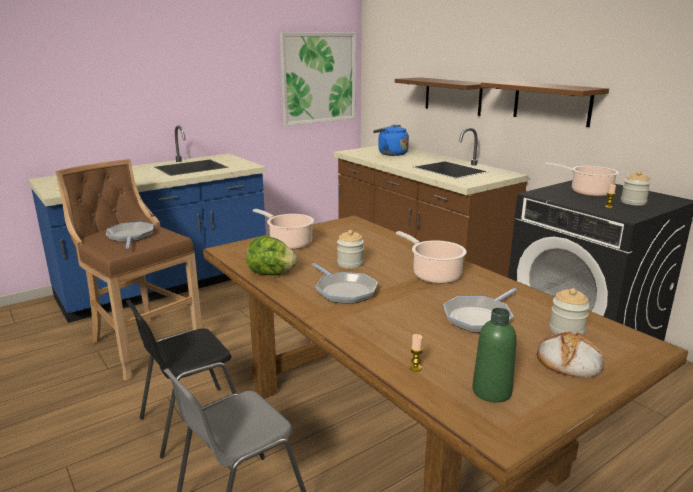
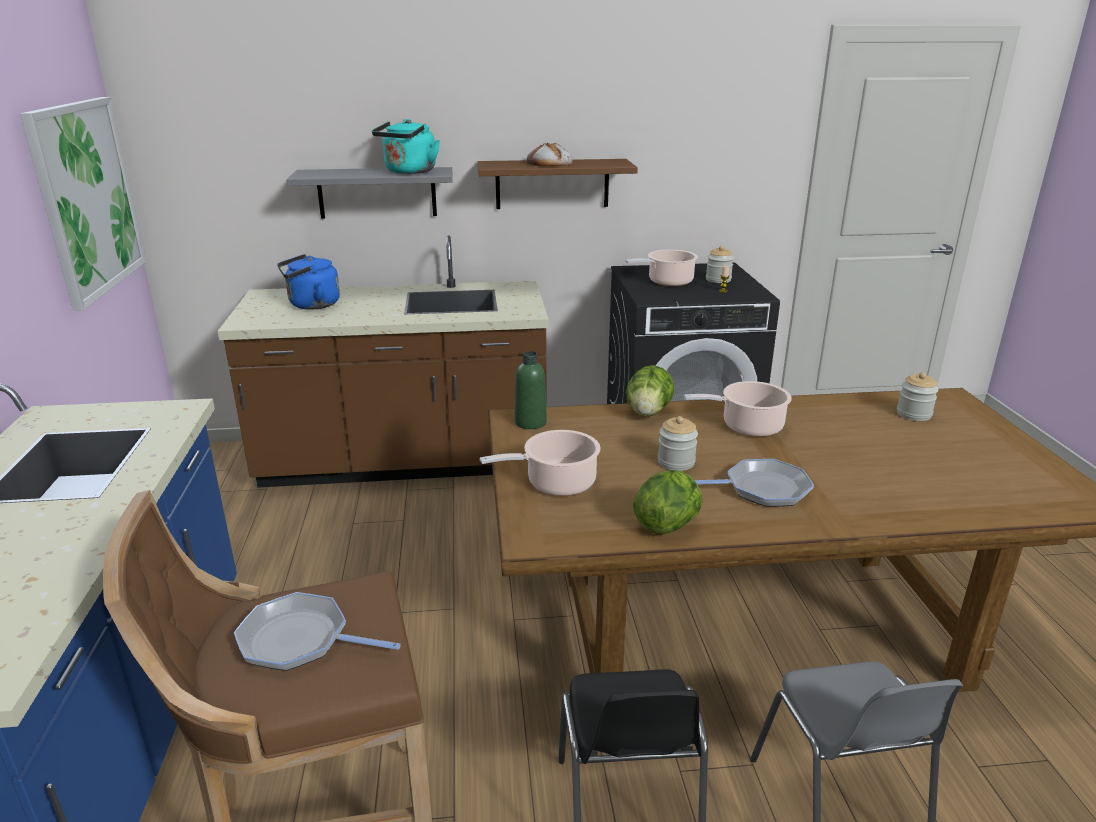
camera: 60 degrees left, 5 degrees up
(409, 246) = (648, 412): none -> lettuce
(415, 368) = (972, 504): candle -> none
(453, 96) = (377, 192): brown shelf -> grey shelf
(457, 82) = (409, 172): none -> turquoise kettle
(479, 317) = (871, 440): frying pan -> none
(491, 391) = (1022, 483): green bottle -> green bottle (530, 422)
(568, 360) = (971, 434): bread -> bread (549, 163)

